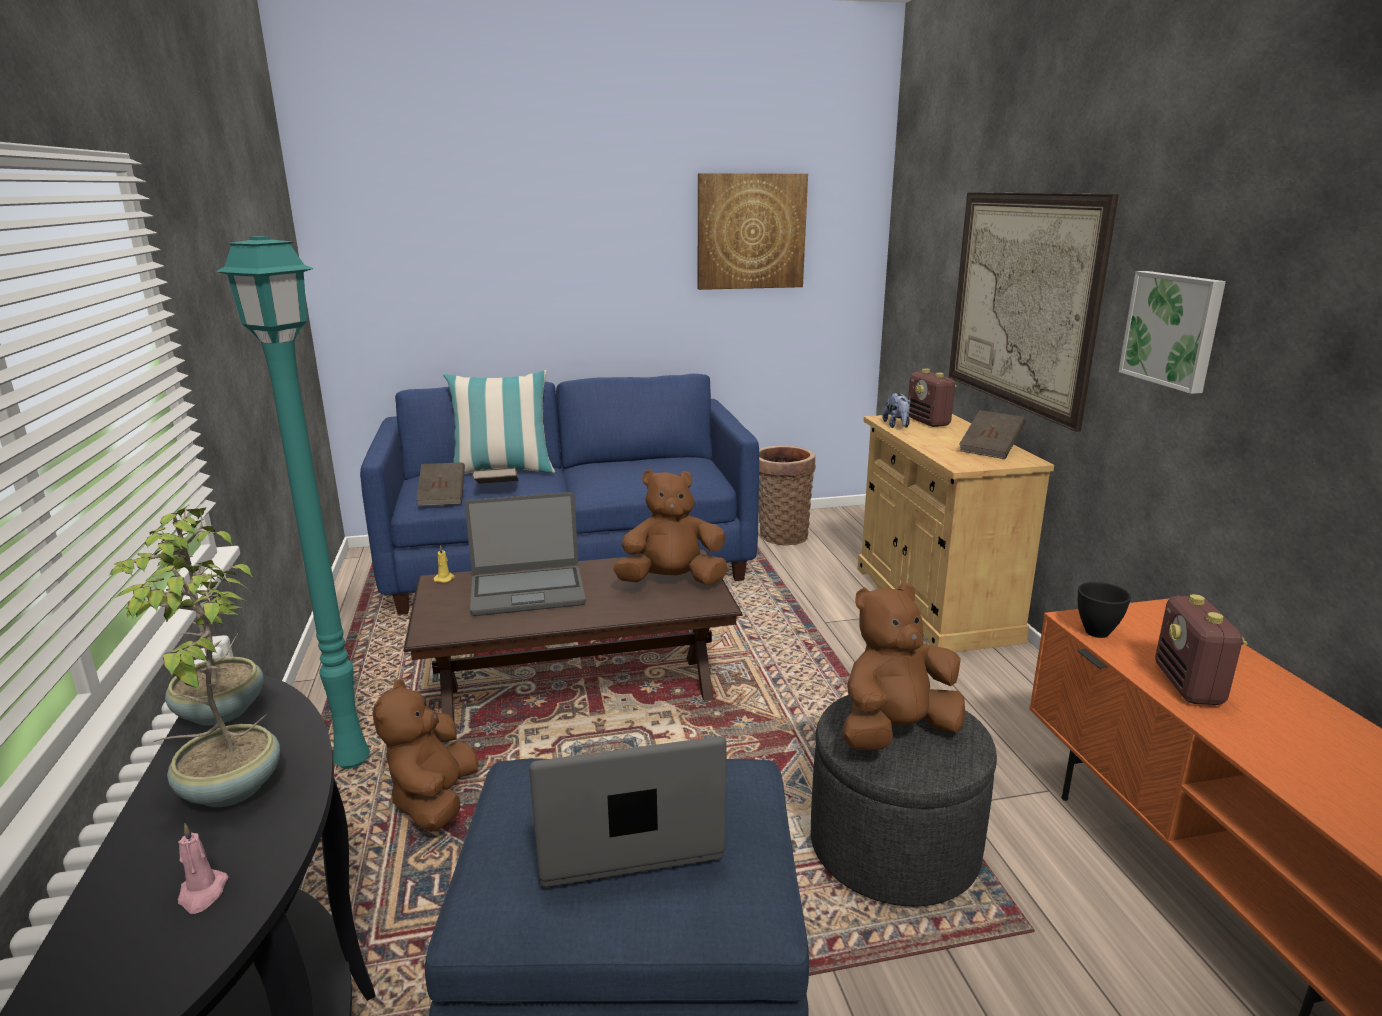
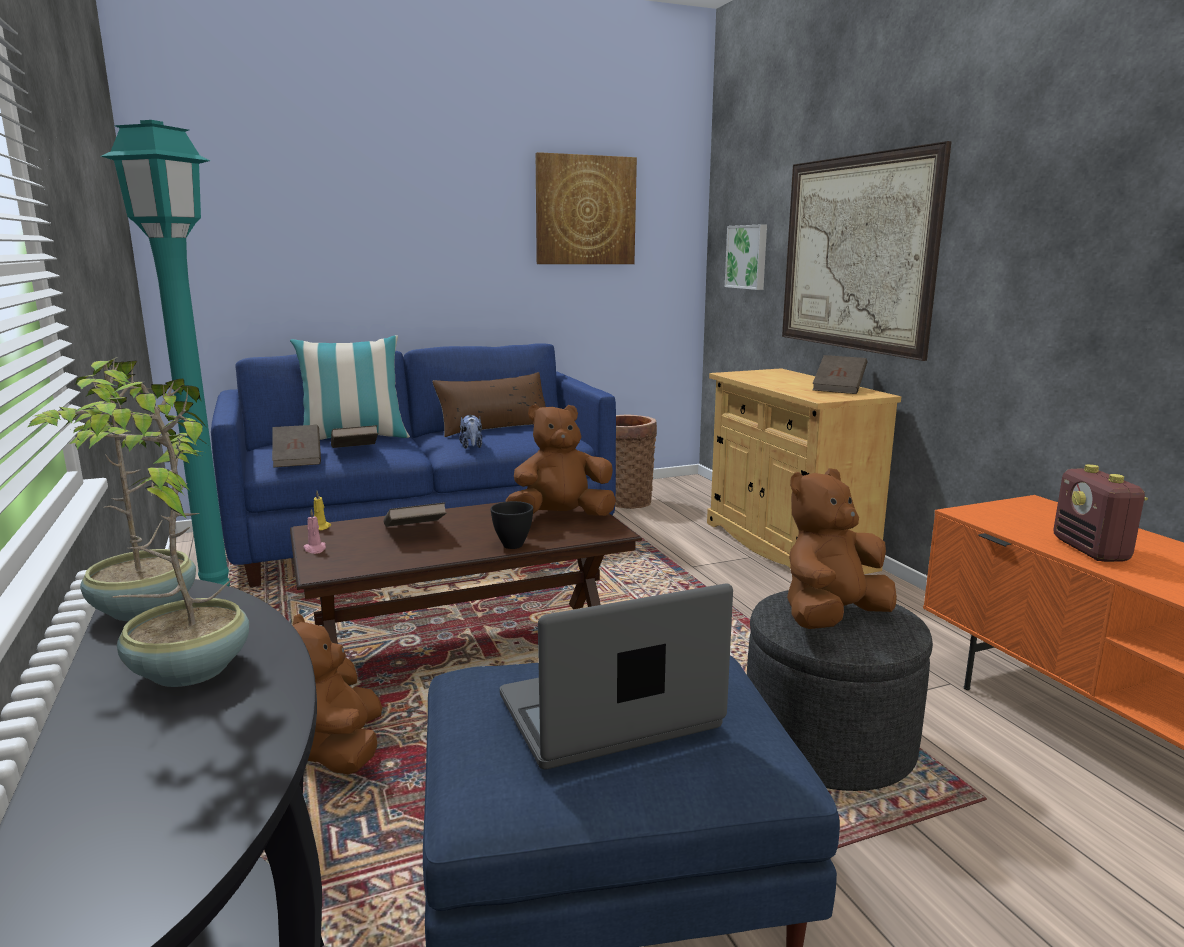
camera: 10 degrees left, 5 degrees down
(202, 893) = (198, 762): pink candle -> pink candle (315, 549)
(527, 591) = (415, 532): laptop -> brown book
(642, 463) = (494, 428): none -> brown pillow
(897, 425) = (744, 377): plush toy -> plush toy (472, 446)
(928, 422) = (771, 375): radio -> none
(1096, 633) = (989, 520): black bowl -> black bowl (512, 546)
(1173, 329) = (1017, 251): picture -> picture (748, 257)

